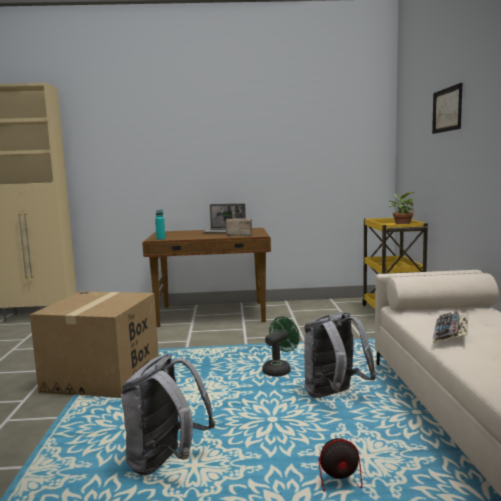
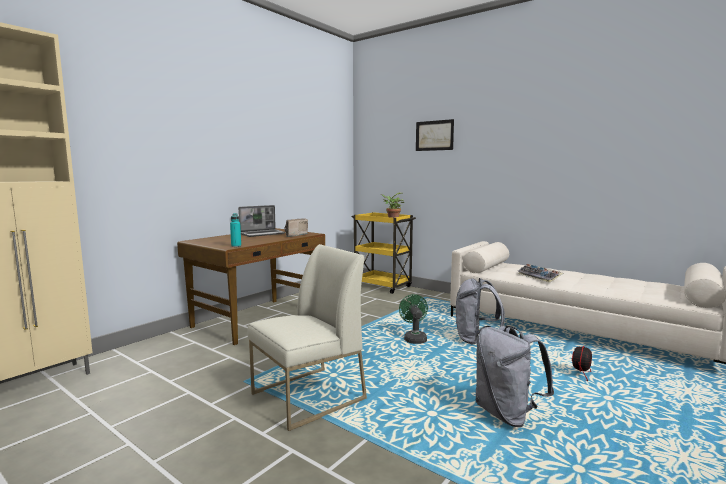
camera: 50 degrees left, 0 degrees up
(102, 376) = (308, 397): cardboard box -> white chair

